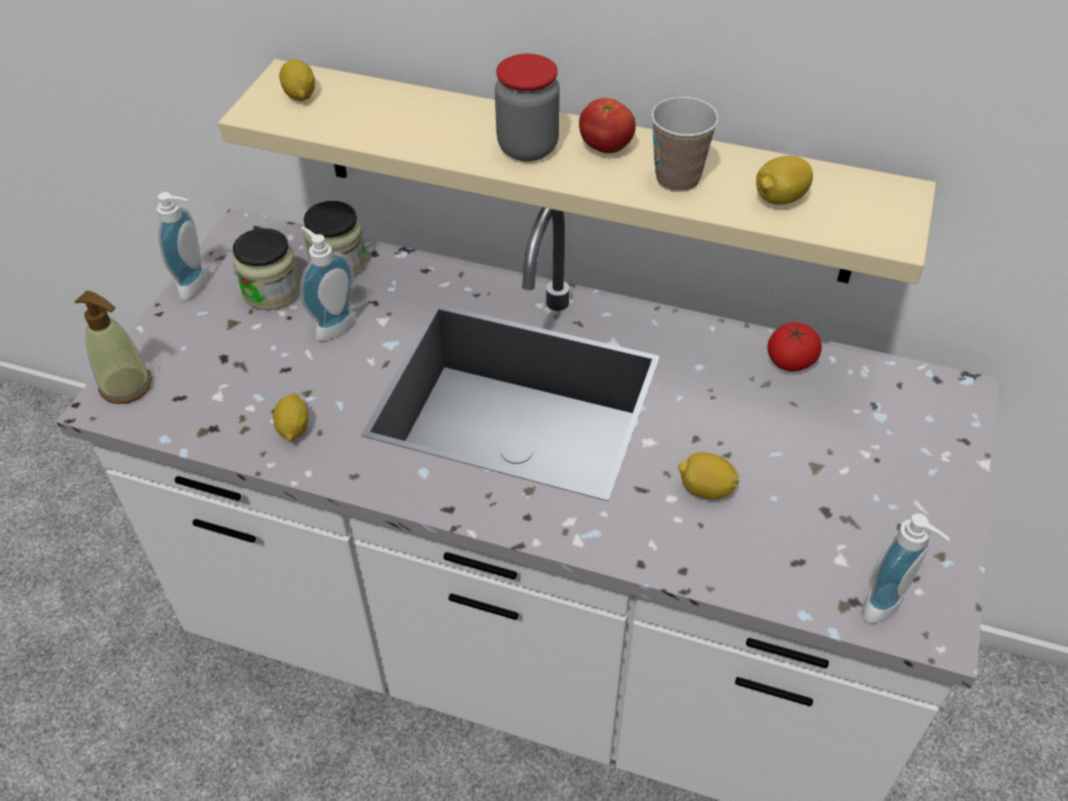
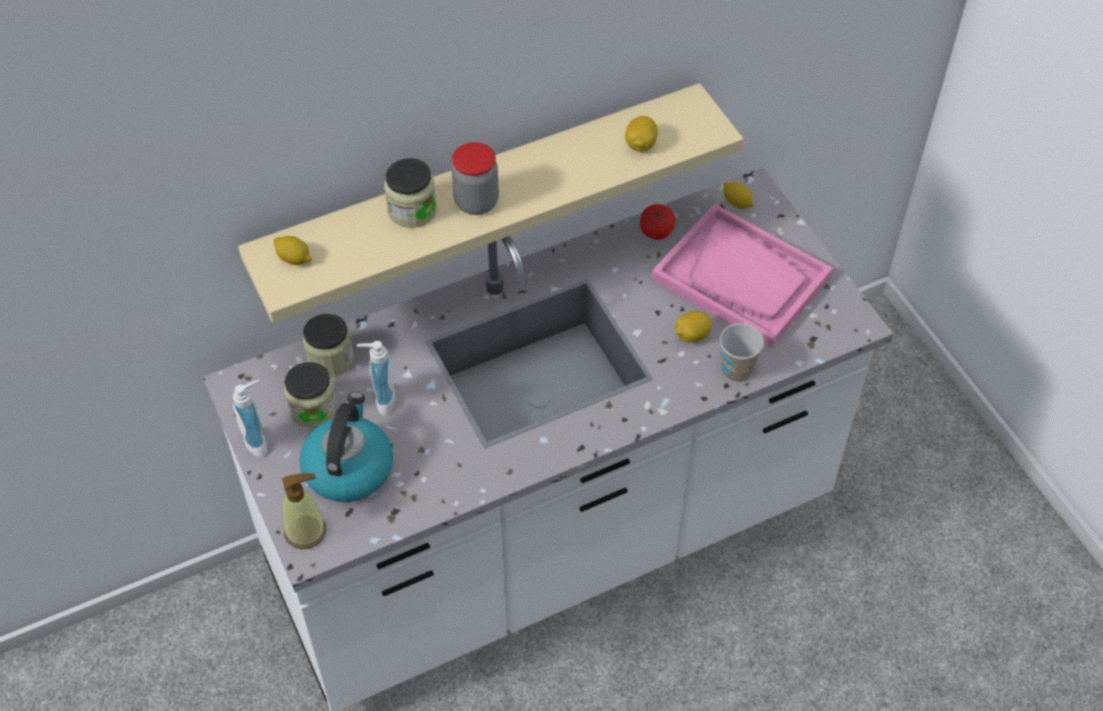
camera: 45 degrees left, 5 degrees up
(230, 361) = (349, 468): none -> kettle
(293, 428) = (441, 474): lemon -> lemon (737, 202)
(457, 118) = (412, 210): none -> jar
(606, 147) = (517, 173): tomato -> none
(677, 179) = (577, 167): cup -> cup (736, 370)
(837, 472) = (741, 278): none -> pink tray
(888, 607) = (829, 329): soap dispenser -> none

